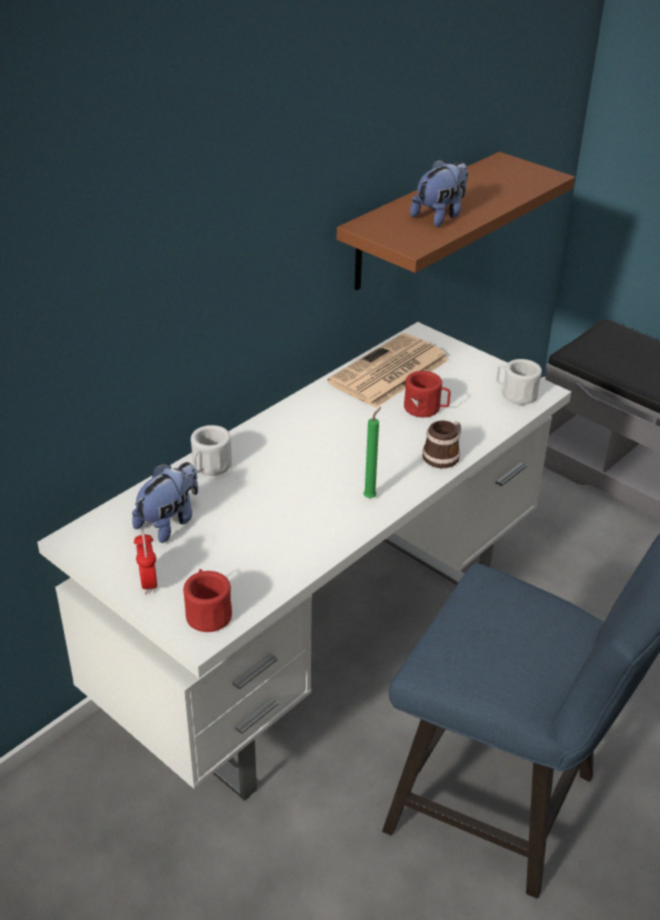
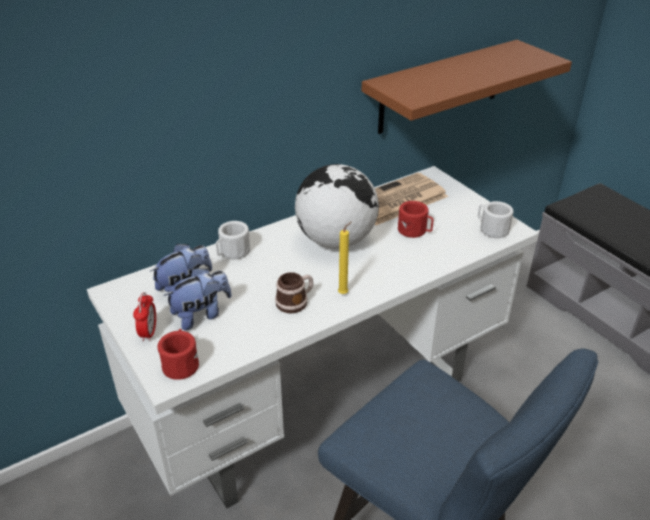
camera: 15 degrees right, 0 degrees up
(334, 434) = (335, 240): none -> globe
(371, 497) = (344, 293): green candle -> yellow candle
(440, 216) = (446, 80): plush toy -> plush toy (201, 315)
(444, 455) = (415, 269): mug -> mug (295, 302)

